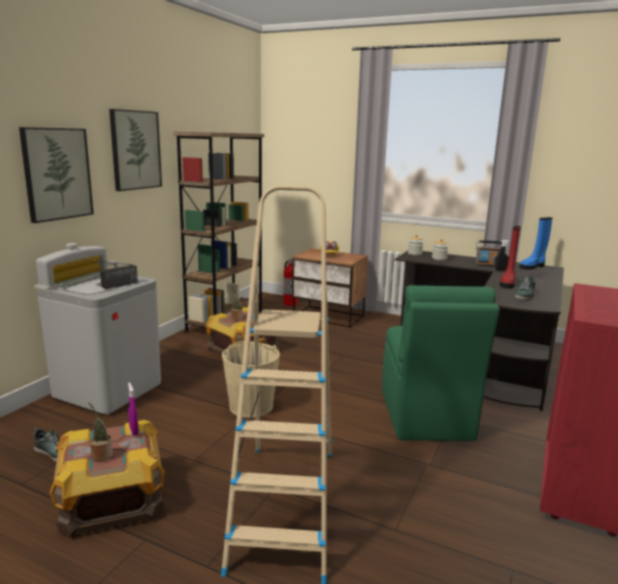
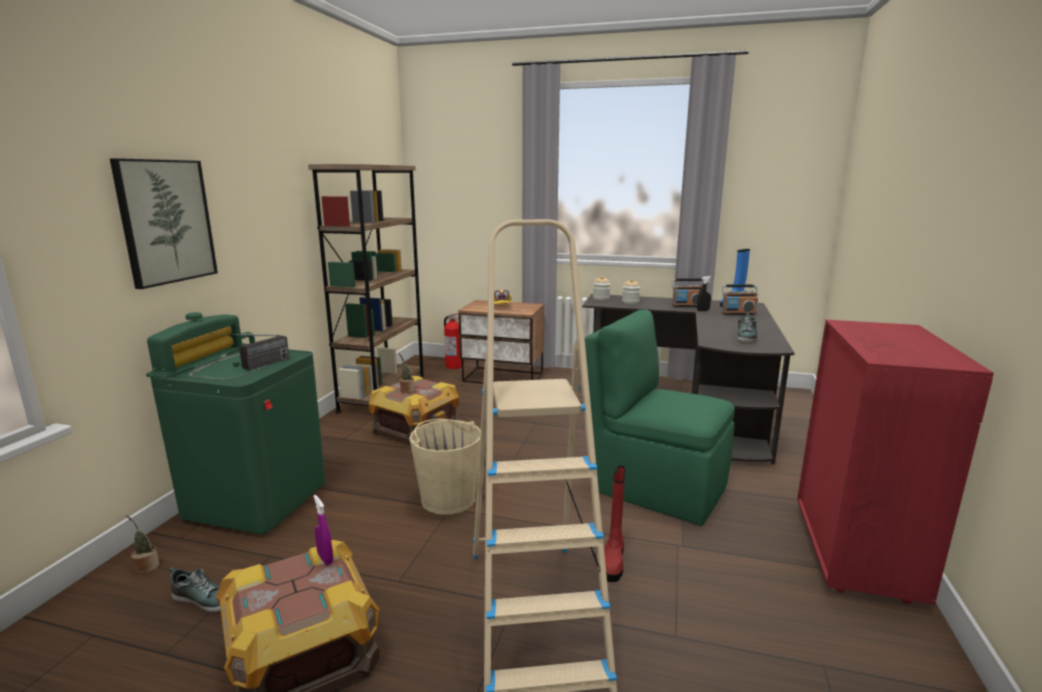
camera: 10 degrees left, 0 degrees up
(101, 454) = (290, 600): potted plant -> potted plant (146, 566)
(109, 390) = (258, 500): grey washing machine -> green washing machine
(135, 150) = (263, 188): picture -> none
(425, 416) = (655, 486): green chair -> green chair turned 135 degrees clockwise
(508, 283) = (720, 325): red boot -> red boot (613, 560)
(532, 275) = (738, 313): none -> radio

